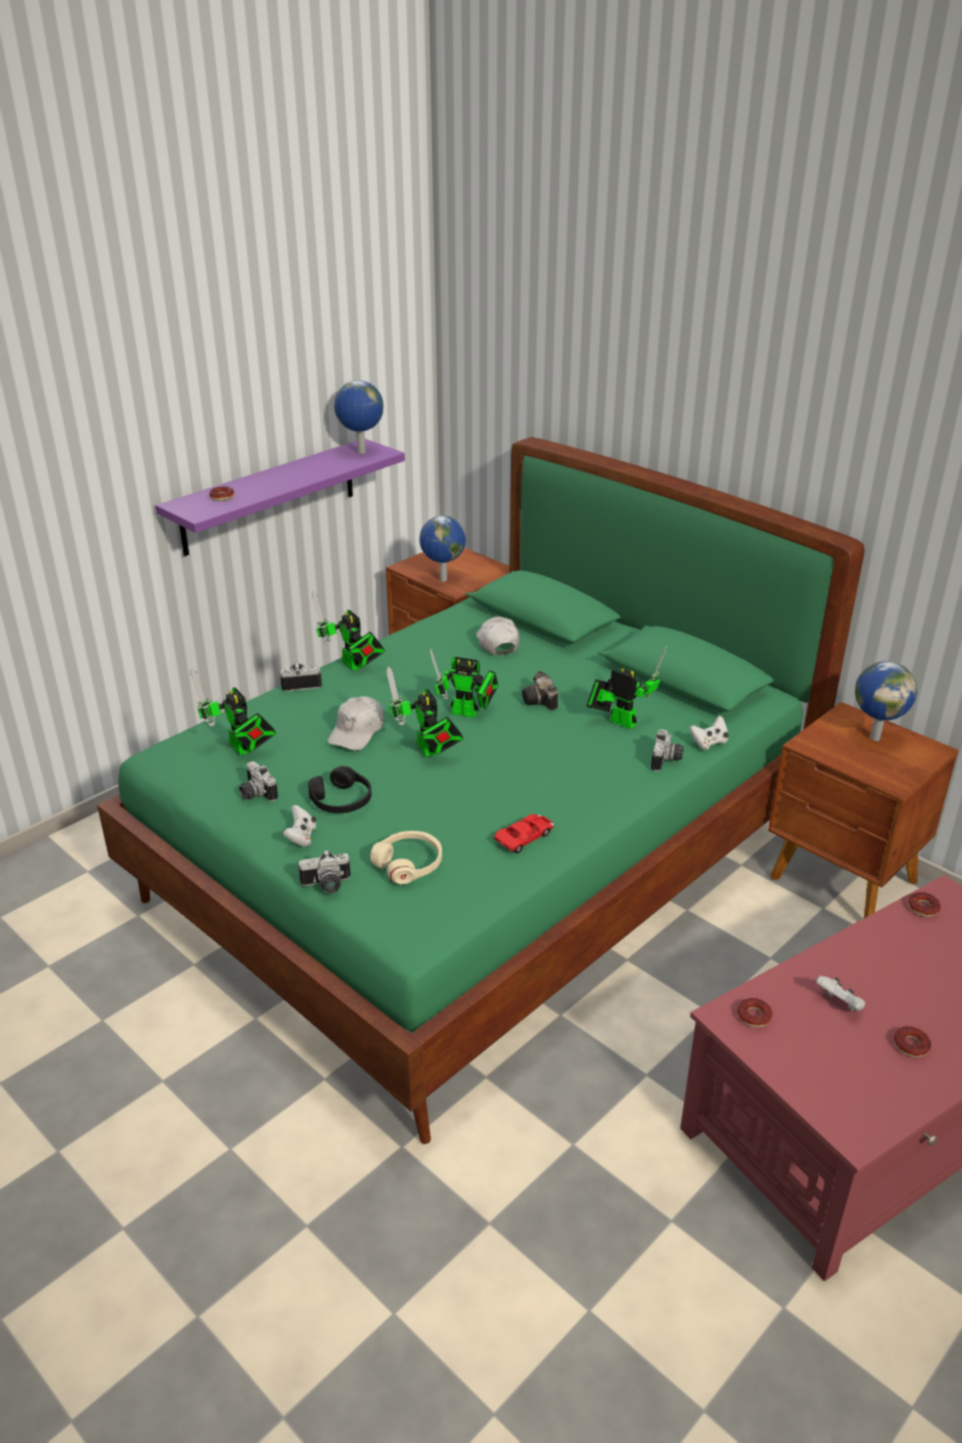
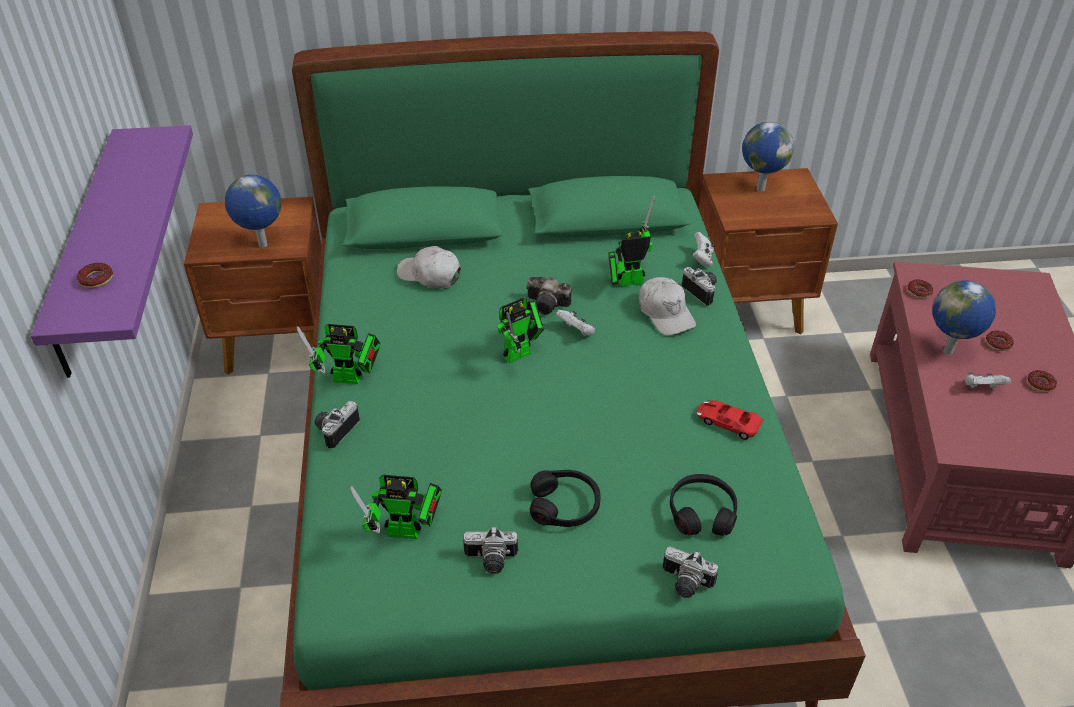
camera: 50 degrees left, 10 degrees up
(301, 837) = (593, 563): white game controller -> white game controller (576, 331)
(326, 886) = (684, 584): camera -> camera turned 90 degrees clockwise
(357, 732) = (472, 436): white cap -> white cap (665, 313)
(361, 452) = (145, 147): globe -> globe (949, 352)
(409, 864) = (702, 512): beige headphones -> black headphones
(428, 751) = (552, 408): toy robot -> none
(525, 837) = (727, 422): red toy car -> red toy car turned 60 degrees counterclockwise
(754, 1016) = (965, 435): donut -> donut (998, 343)

